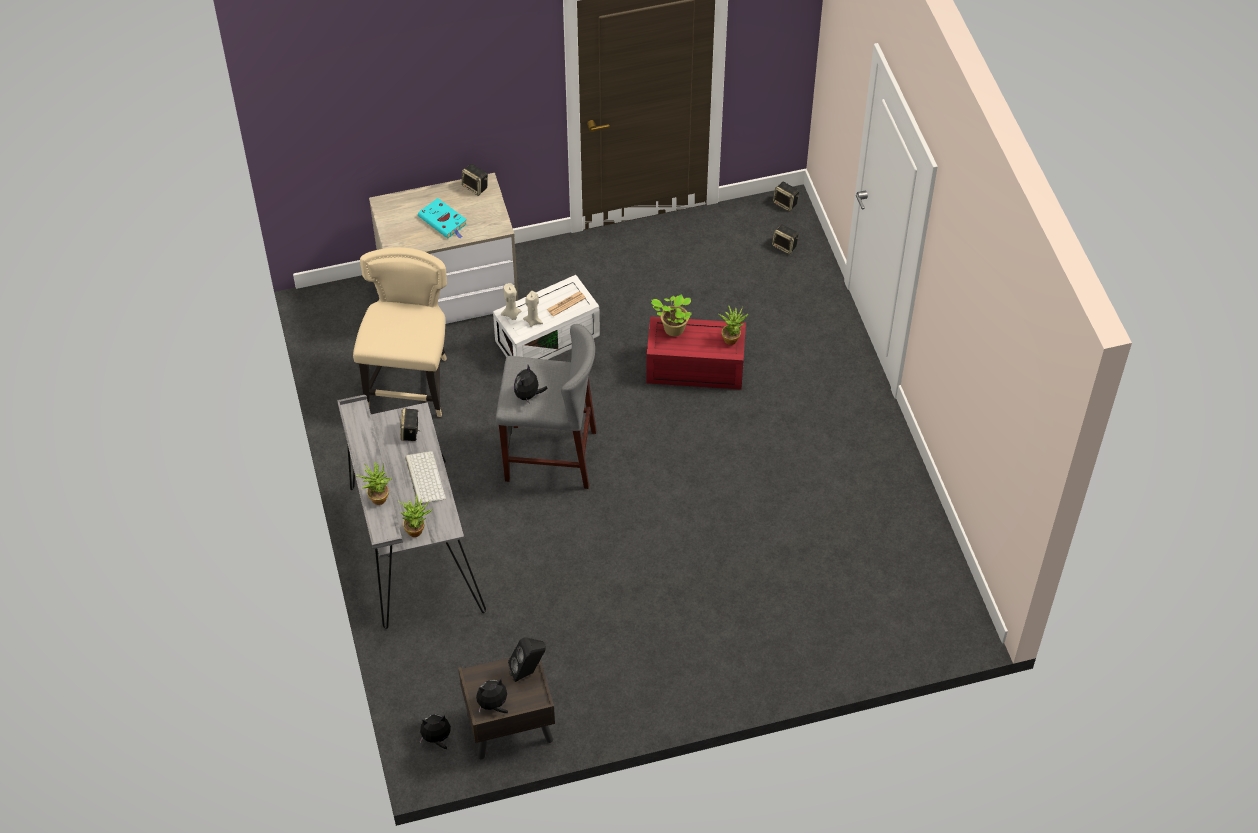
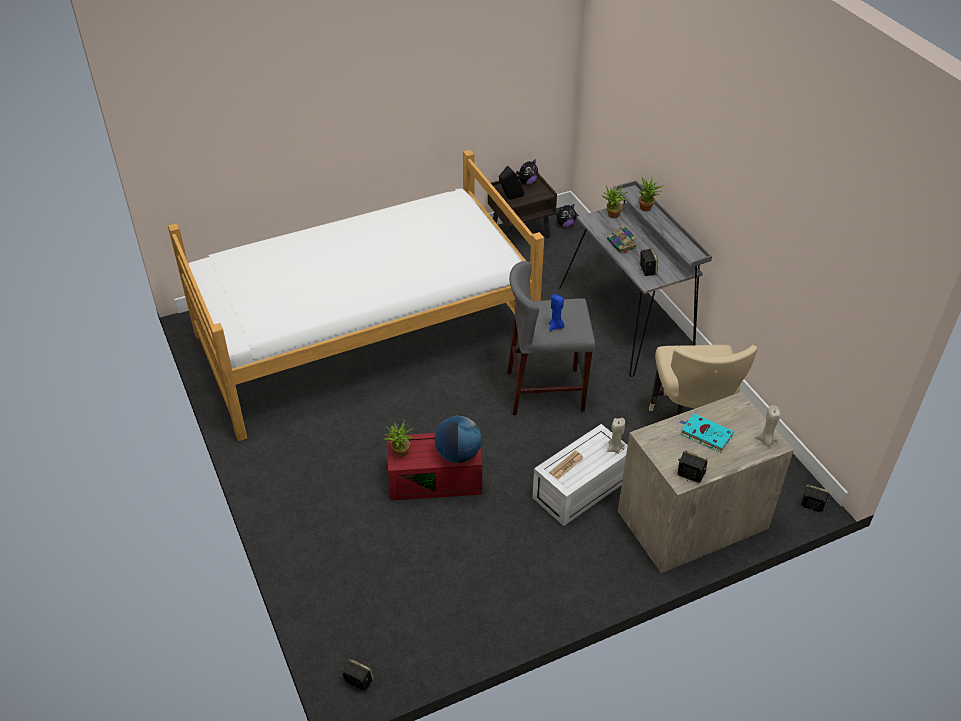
camera: 170 degrees right, 10 degrees down
(424, 477) = (622, 244): keyboard -> book
(528, 395) = (563, 309): plush toy -> none
(533, 321) = (592, 445): beige candle -> beige candle (766, 441)
(544, 373) = (556, 326): none -> blue candle
(672, 329) = (458, 454): potted plant -> globe
(756, 563) = (364, 338): none -> bed
(785, 246) = (356, 623): speaker -> speaker (811, 505)

